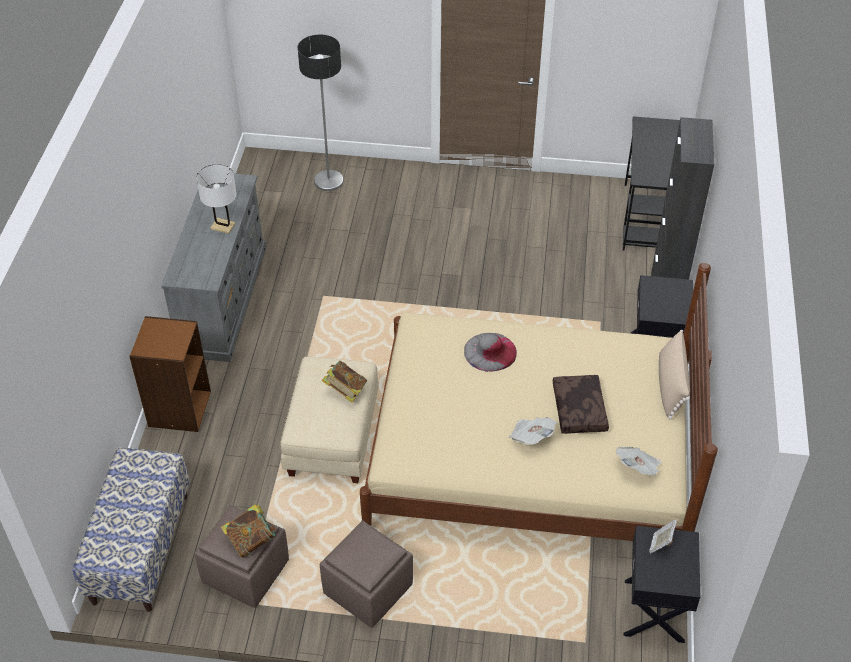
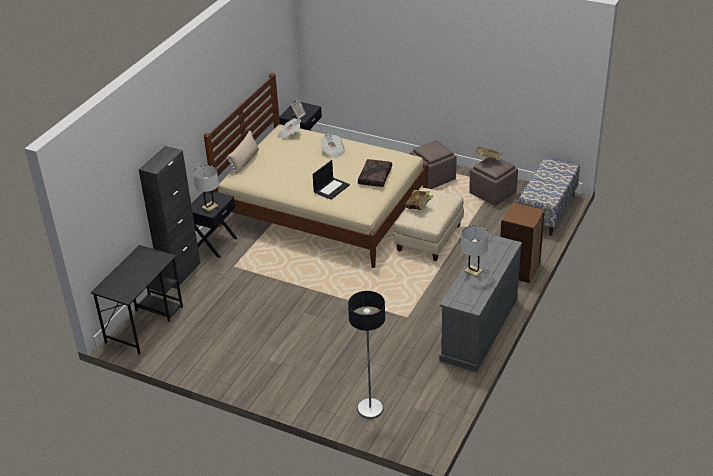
camera: 160 degrees left, 10 degrees down
(490, 351) = (331, 188): grey hat -> laptop
(580, 410) = (300, 157): brown pillow -> brown pillow (374, 177)
(659, 292) = (210, 207): none -> white table lamp

